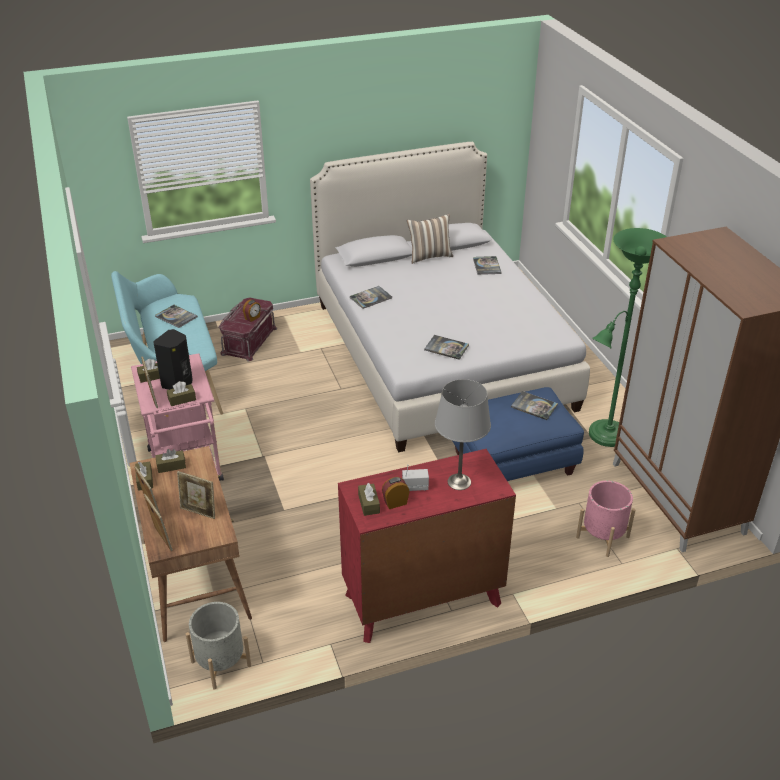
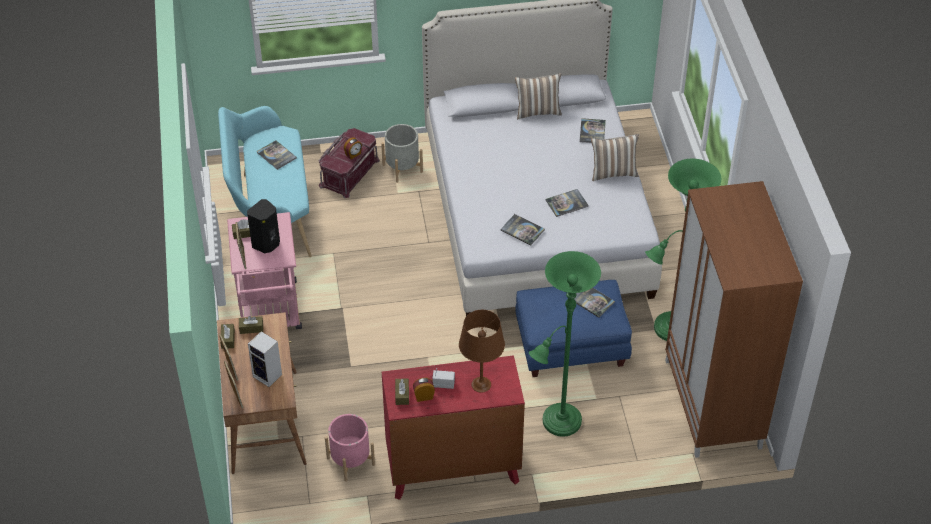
camera: 10 degrees right, 10 degrees up
(182, 399) = (268, 262): brown tissue box -> none
(199, 512) = (268, 376): picture frame -> speaker
(221, 663) = (275, 499): grey planter -> grey planter (402, 168)
(371, 298) = (465, 159): book -> book (566, 203)
(459, 482) = (481, 385): grey table lamp -> brown table lamp
(519, 294) = (613, 173): none -> pillow
(524, 538) = (558, 423): none -> green floor lamp
(602, 537) = (629, 433): pink planter -> pink planter (350, 461)

